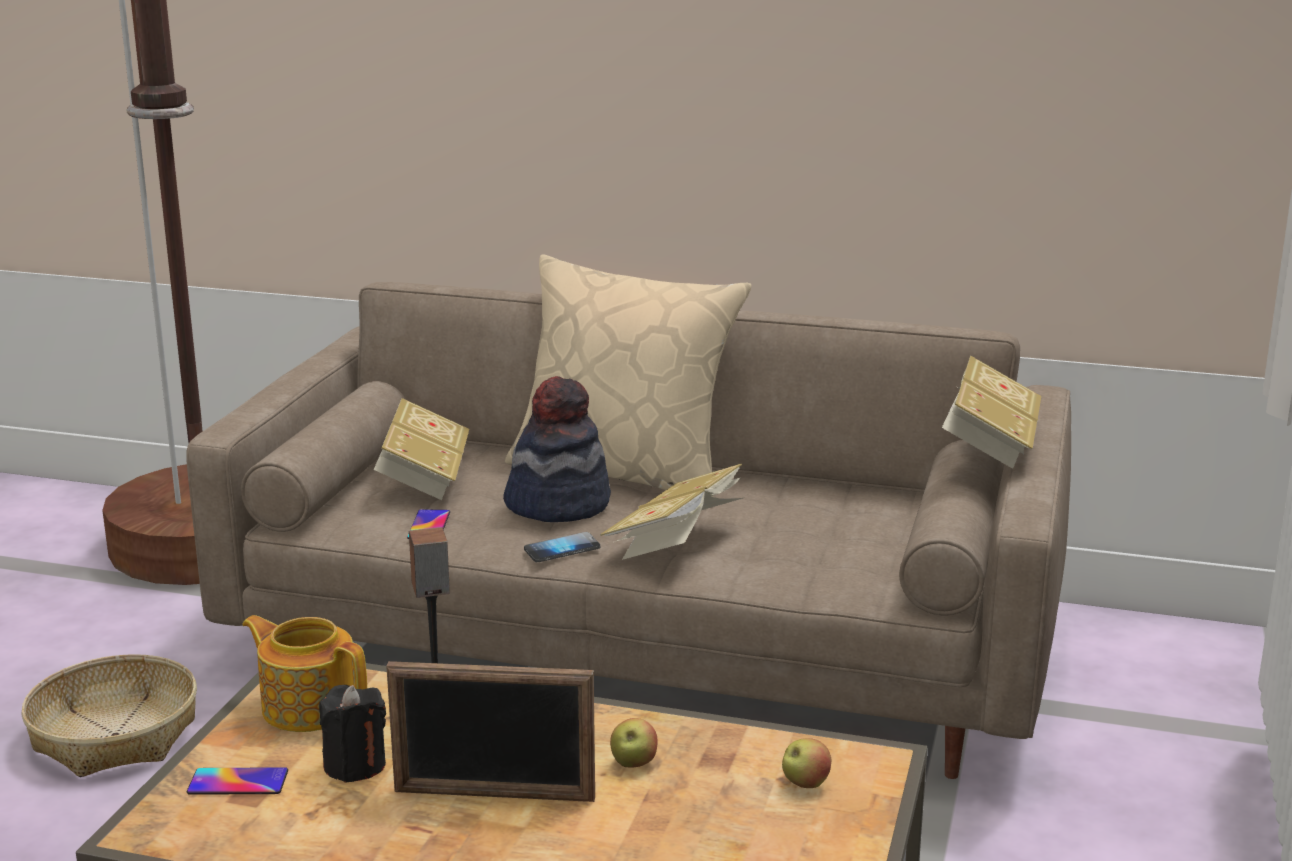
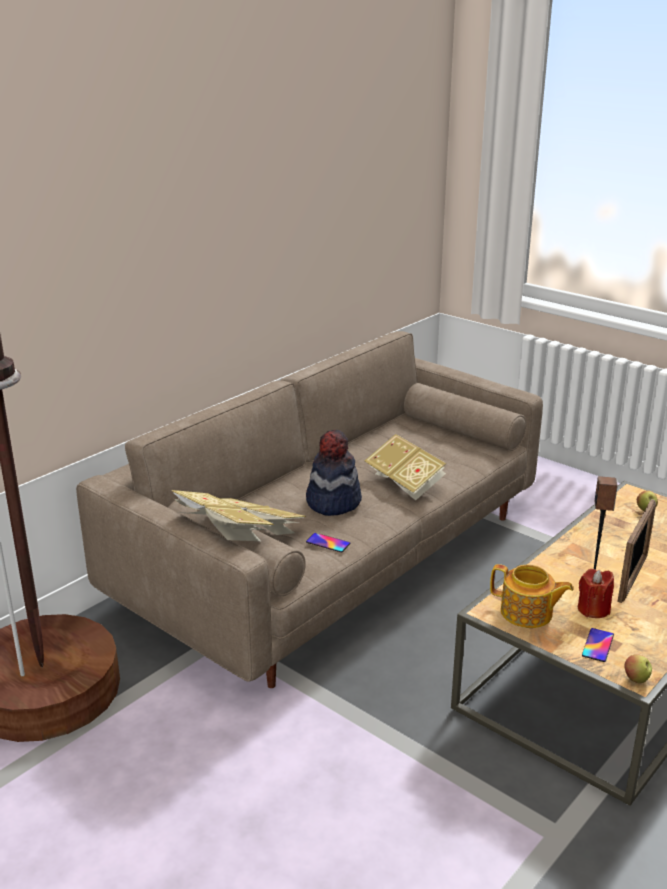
camera: 65 degrees left, 5 degrees up
(116, 735) = (298, 768): basket -> none
(309, 706) = (527, 613): teapot -> teapot turned 120 degrees counterclockwise
(355, 765) = (593, 609): black candle -> red candle
(562, 549) = (390, 512): phone -> none
(624, 471) = (302, 476): beige pillow -> none
(633, 764) = (617, 541): apple -> apple (636, 679)
(990, 443) = (443, 378): book -> book (221, 534)

